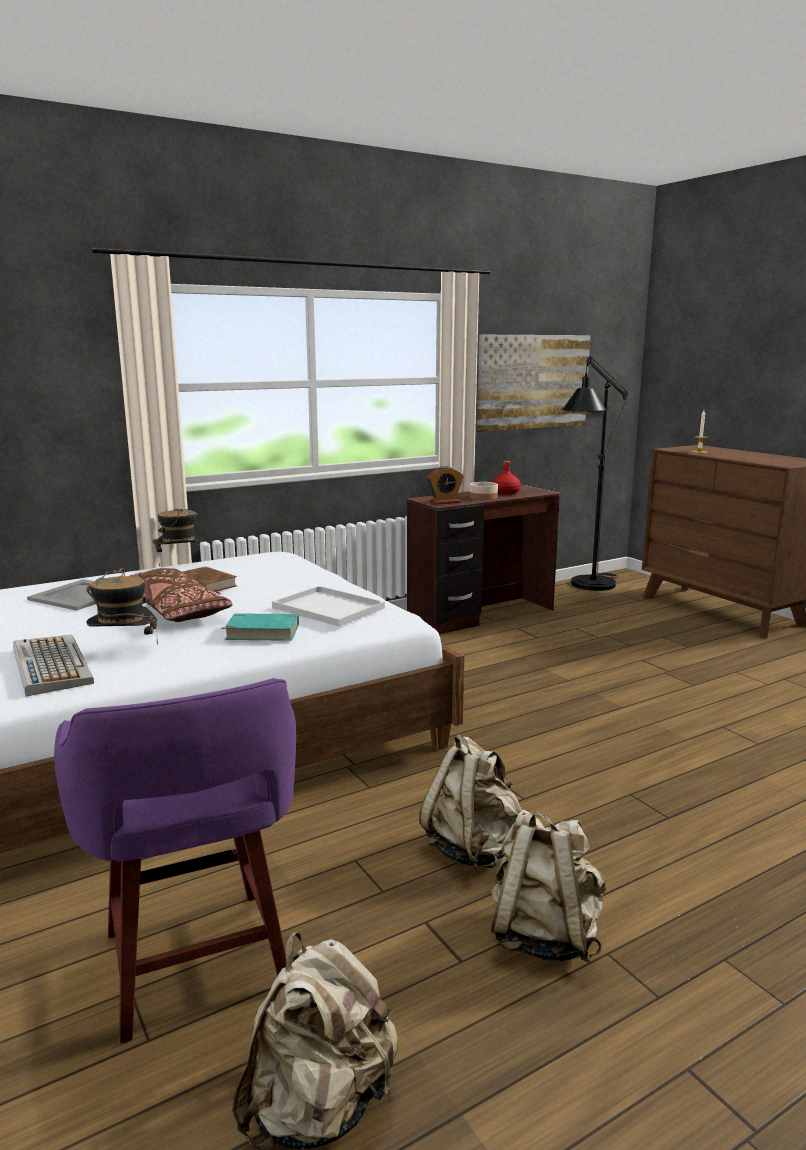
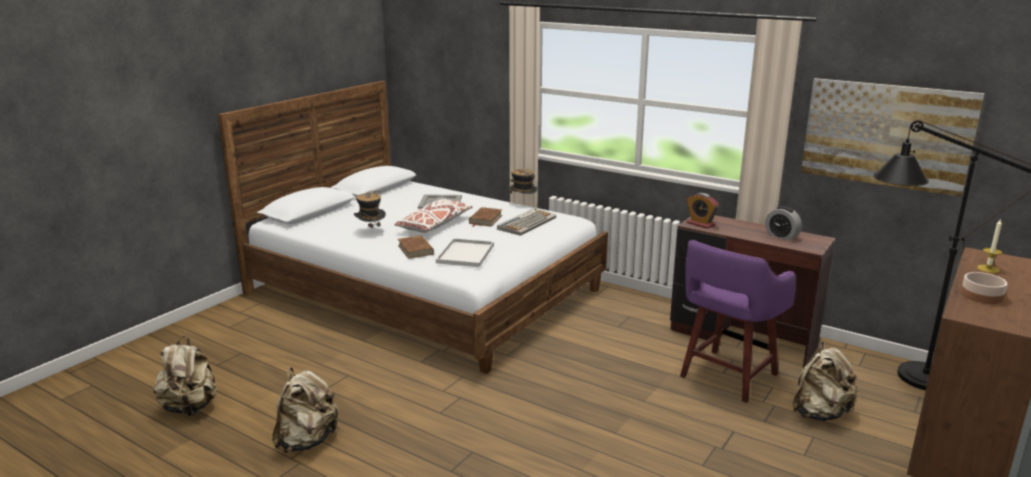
camera: 65 degrees right, 5 degrees up
(50, 665) = (344, 225): keyboard -> keyboard (527, 223)
(174, 610) = (434, 225): brown pillow -> white pillow
(197, 966) = (258, 361): purple stool -> purple stool (727, 377)
(262, 632) = (415, 249): turquoise book -> brown book
(473, 848) = (375, 406): beige backpack -> beige backpack (819, 413)
(483, 497) = (744, 232): bowl -> bowl (982, 295)
(505, 492) = (781, 236): red bottle -> alarm clock

